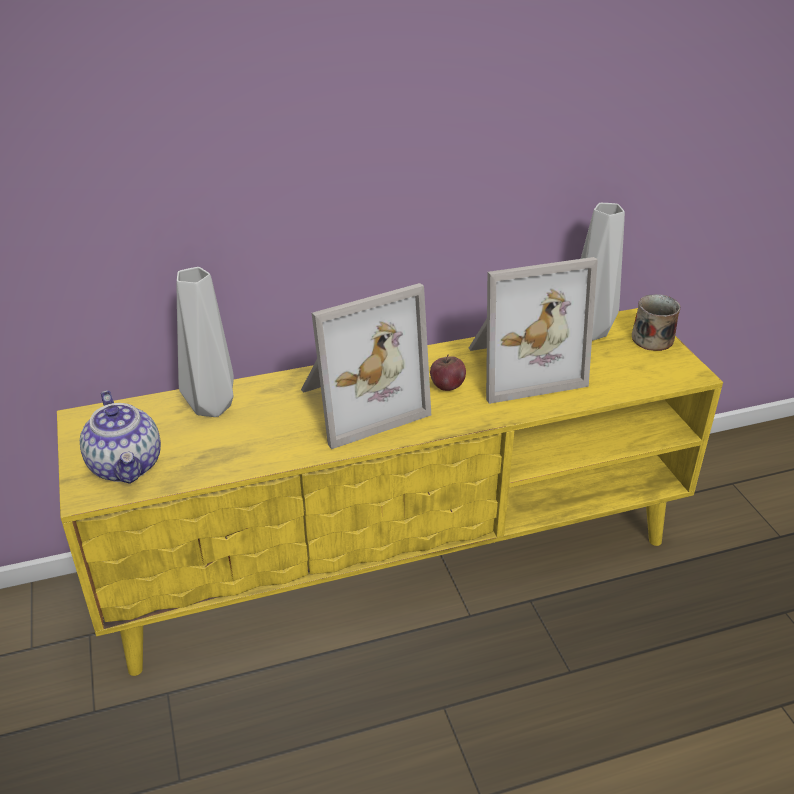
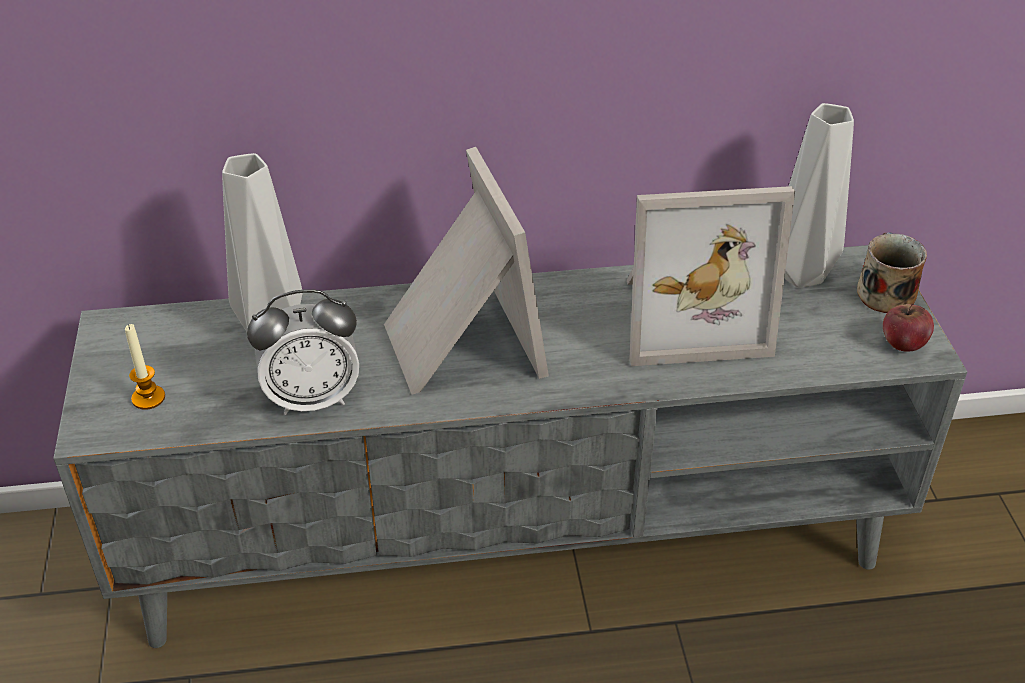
camera: 10 degrees right, 5 degrees up
(127, 465) = (148, 398): teapot -> candle
(257, 451) = (312, 398): none -> alarm clock
(358, 403) = (459, 344): picture frame -> picture frame turned 90 degrees counterclockwise
(398, 559) = (515, 540): yellow tv stand -> grey tv stand
(447, 386) = (582, 333): apple -> apple (903, 343)

